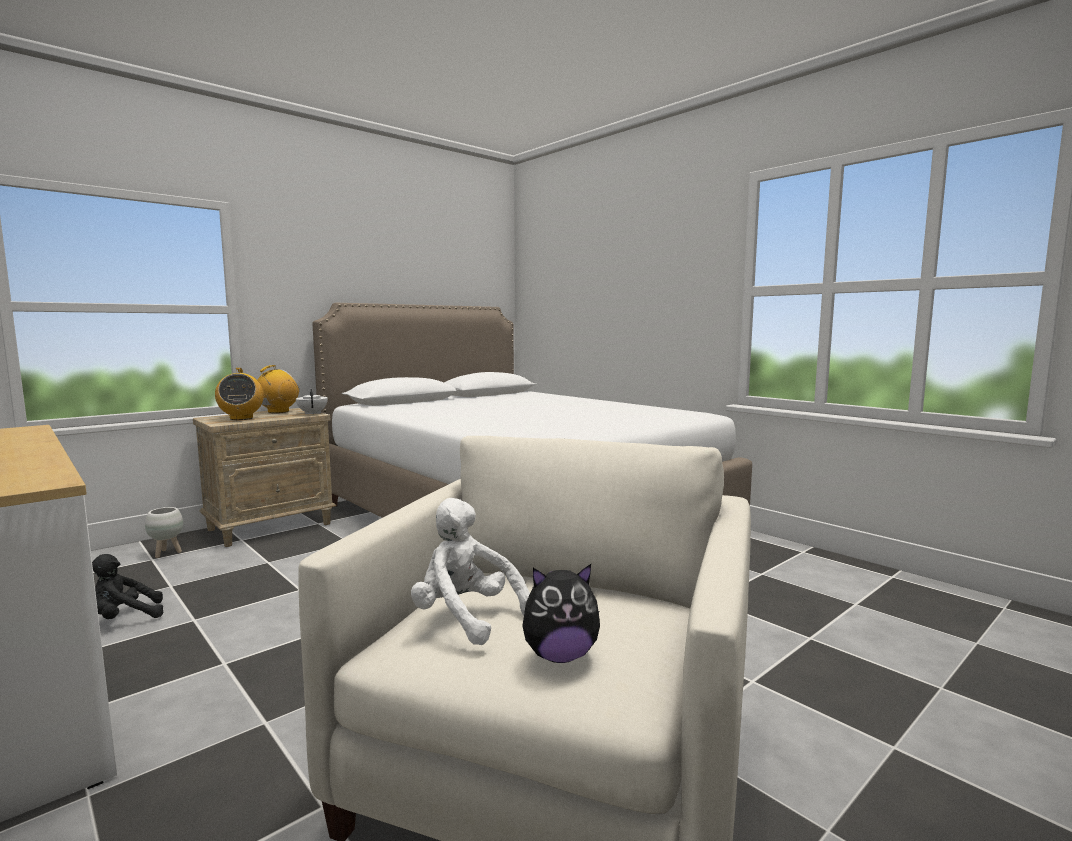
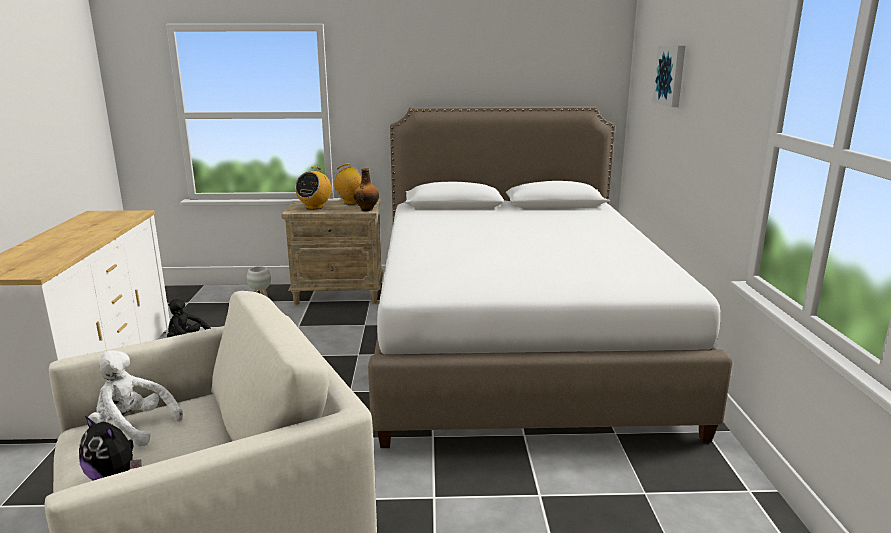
camera: 40 degrees right, 10 degrees up
(313, 413) = (367, 209): white teapot -> bottle
(466, 618) = (133, 428): white plush toy -> white plush toy turned 60 degrees counterclockwise
(588, 270) = (671, 75): none -> picture

